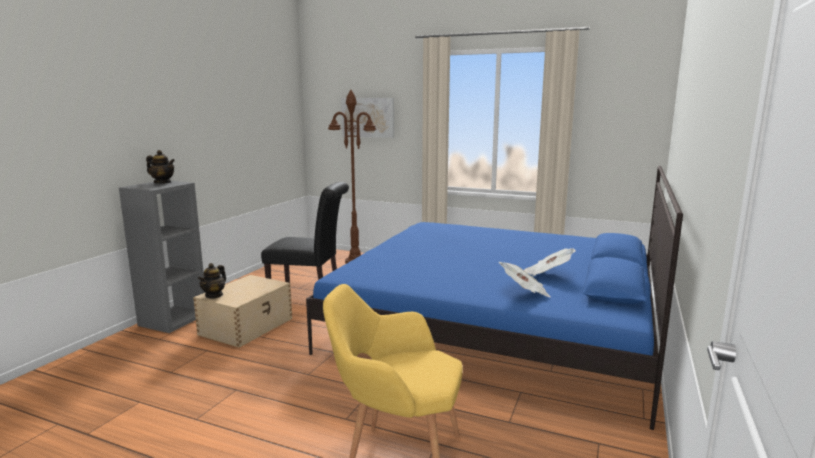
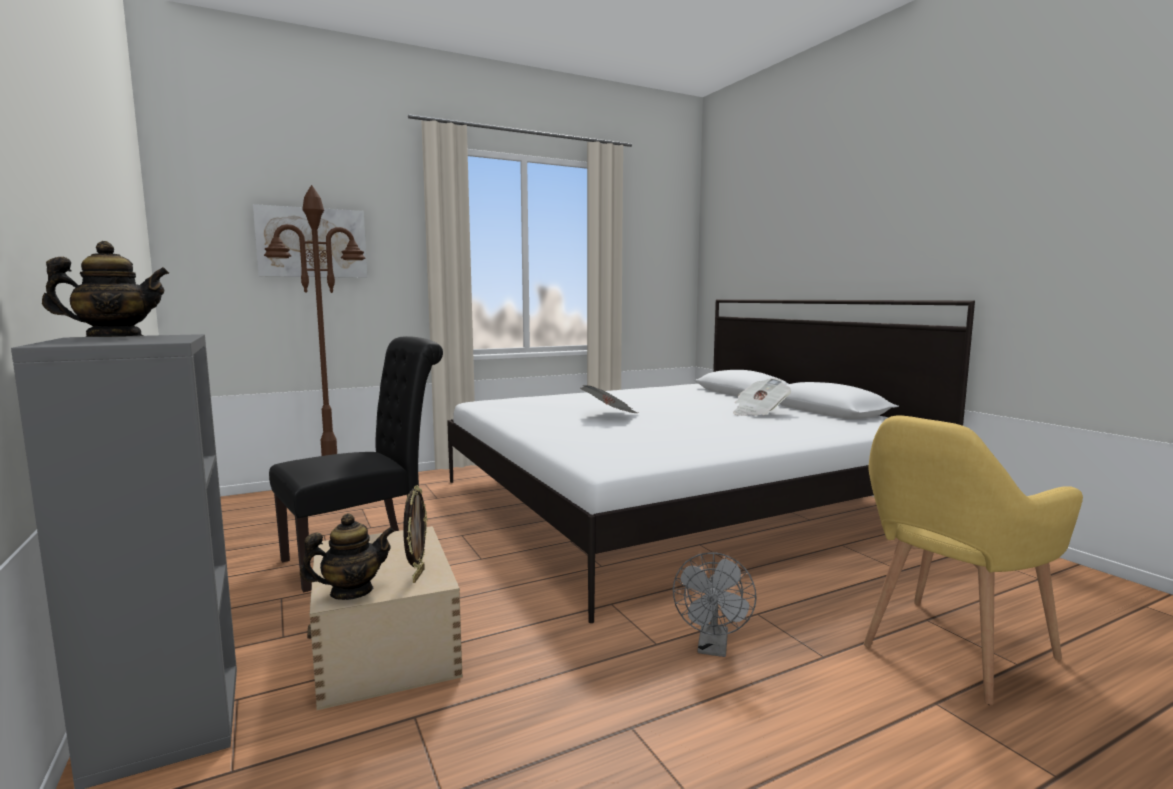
camera: 50 degrees left, 5 degrees down
(214, 295) = (351, 592): teapot -> teapot turned 90 degrees counterclockwise
(238, 298) = (417, 575): none -> picture frame
(320, 388) = (713, 648): none -> grey fan
(497, 324) = (675, 502): blue bed -> white bed
(524, 292) = (804, 427): newspaper -> newspaper (610, 415)

